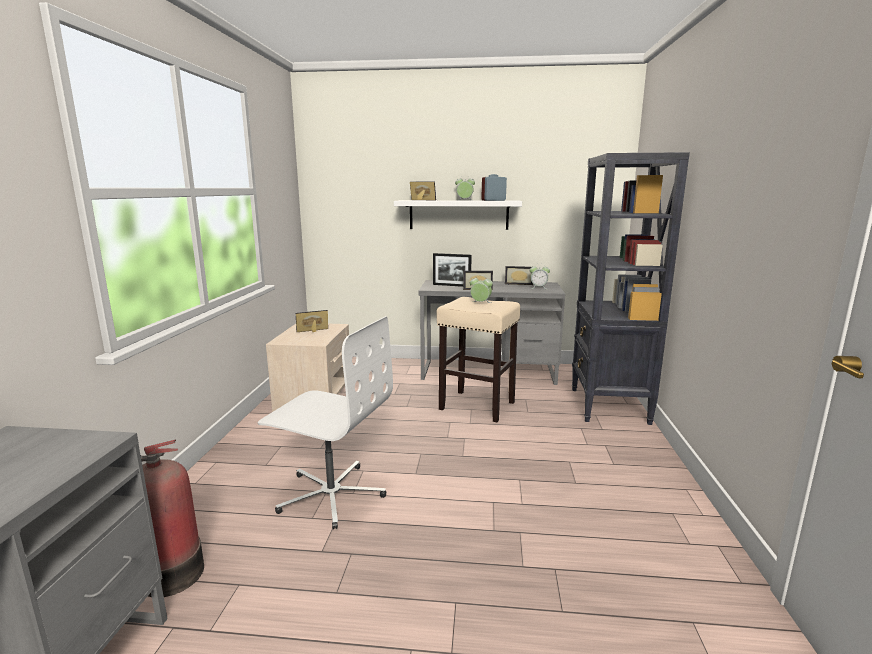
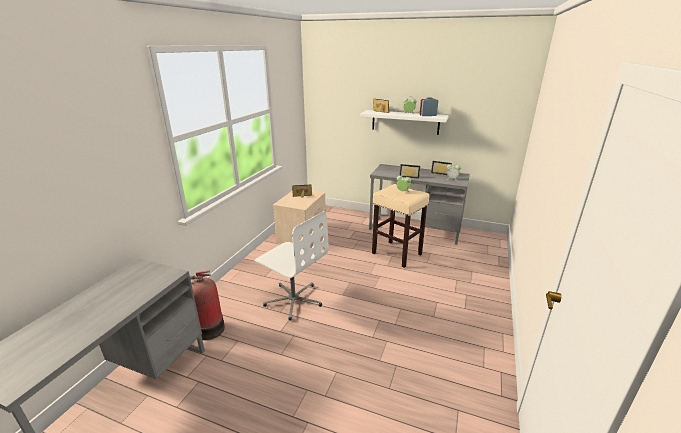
camera: 15 degrees right, 10 degrees up
(451, 285) = (394, 171): picture frame -> none
(608, 406) = (484, 266): black bookcase -> none

